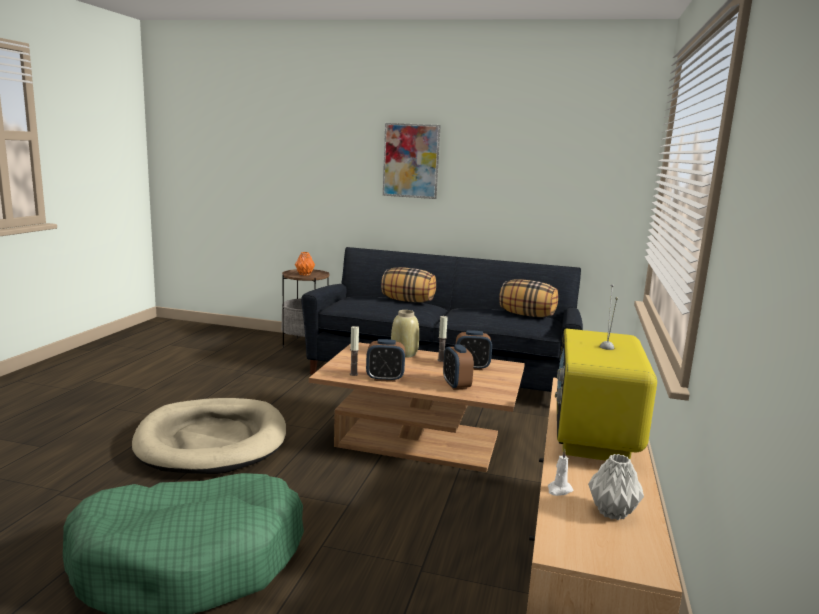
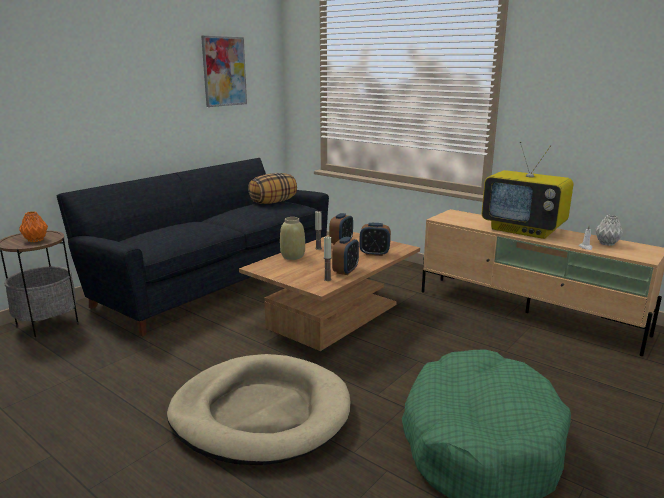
camera: 65 degrees left, 5 degrees up
(408, 301) = (185, 224): pillow -> none
(411, 161) = (106, 81): picture -> picture (224, 71)

